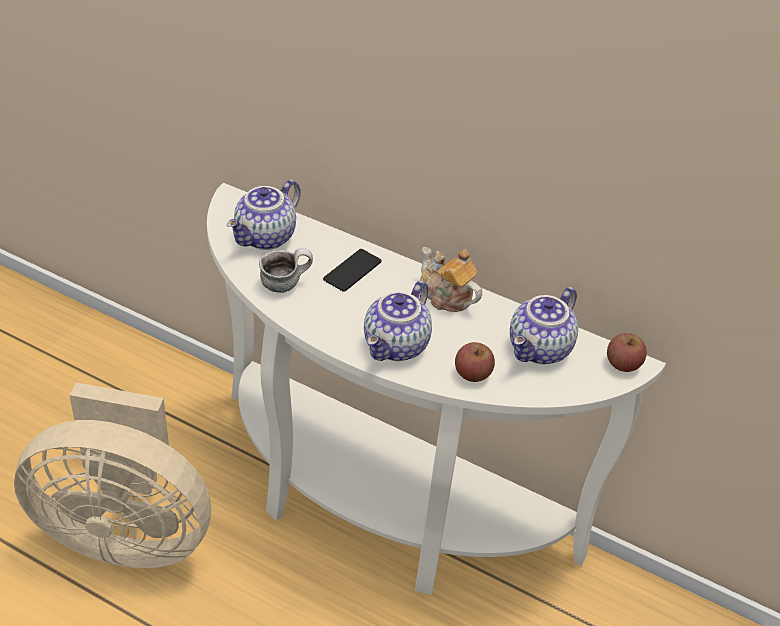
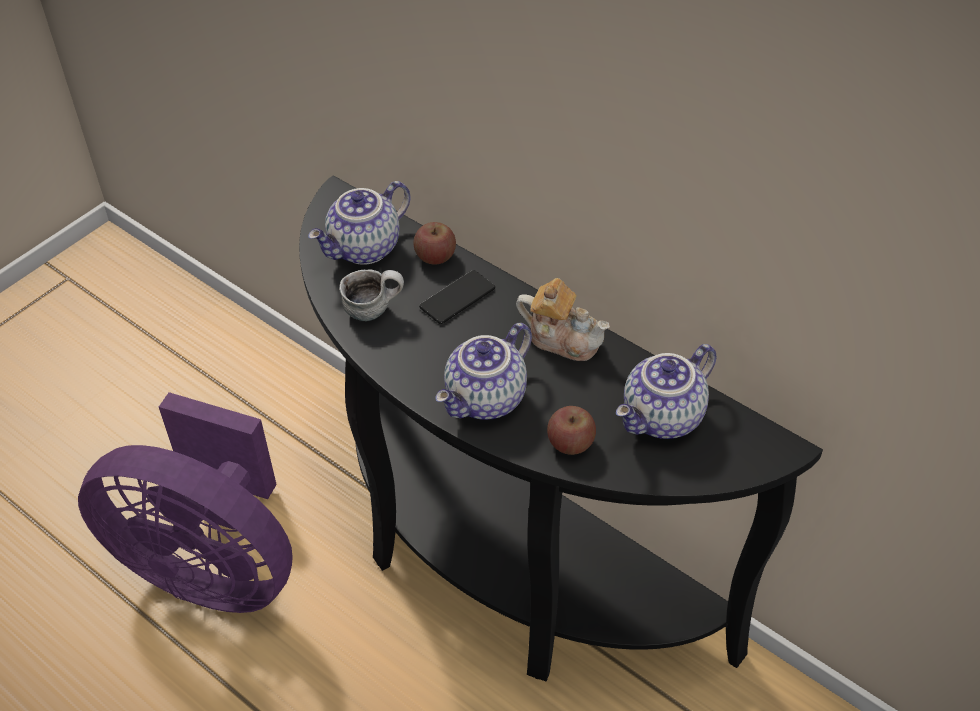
camera: 15 degrees right, 5 degrees up
(125, 532) = (213, 566): beige fan -> purple fan
(376, 506) = (502, 565): white console table -> black console table
(445, 296) = (563, 339): teapot -> teapot turned 150 degrees clockwise
(623, 364) = (765, 446): apple -> apple (435, 256)

